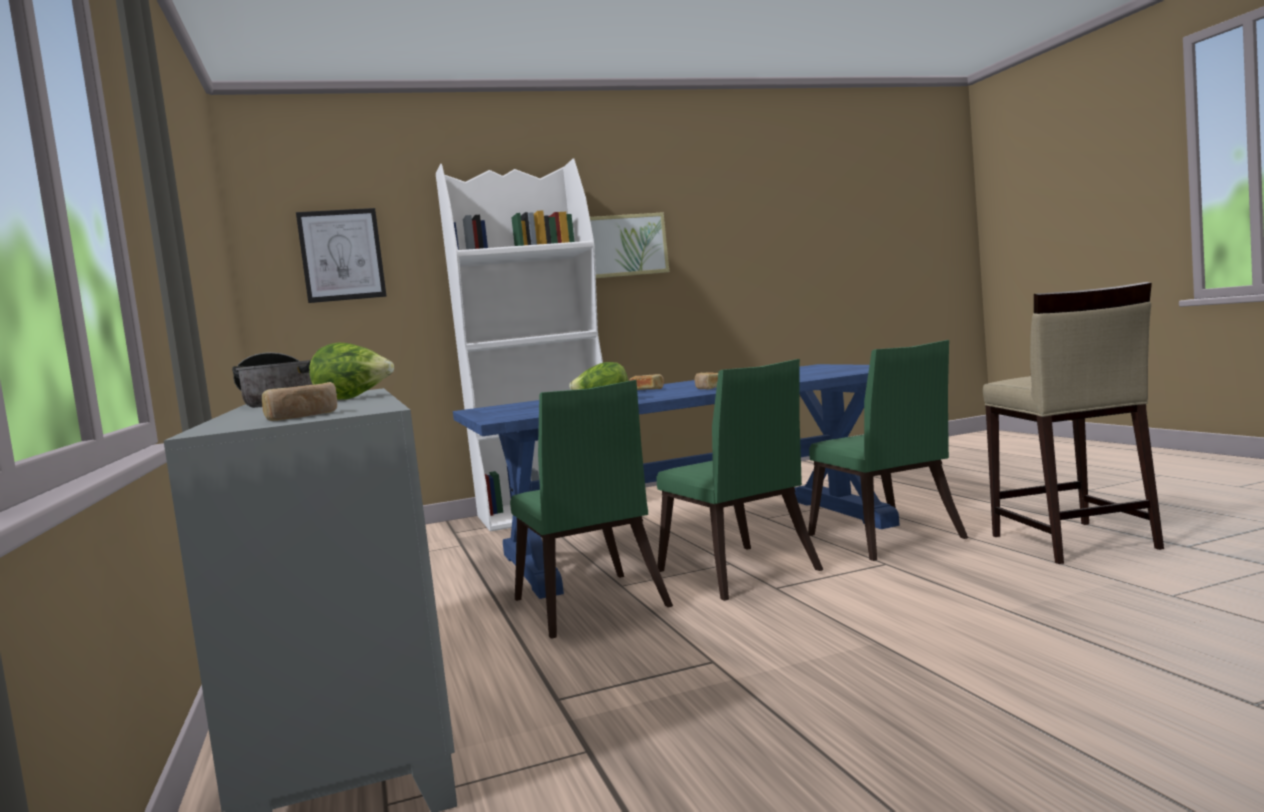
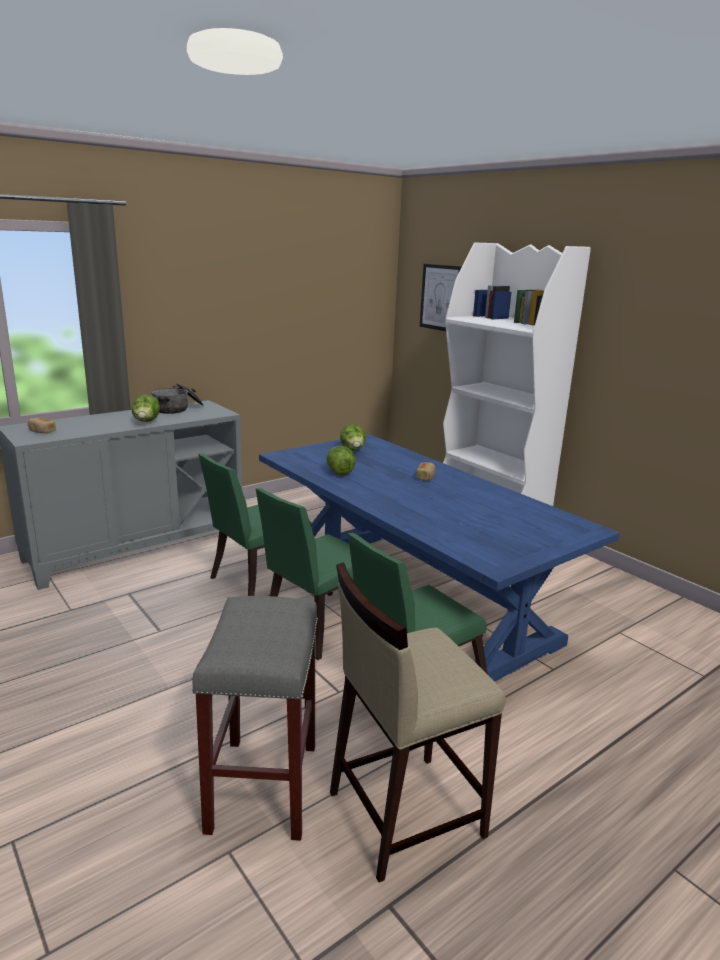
camera: 70 degrees right, 15 degrees up
(520, 407) = (353, 450): none -> lettuce
(626, 245) = (633, 333): picture -> none
(707, 388) = (394, 497): bread -> none
(1067, 586) = (264, 788): none -> grey stool

